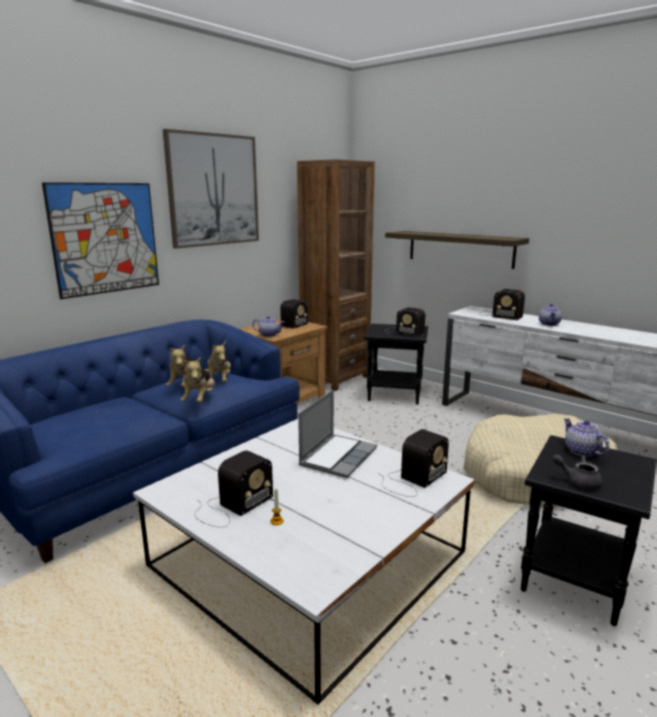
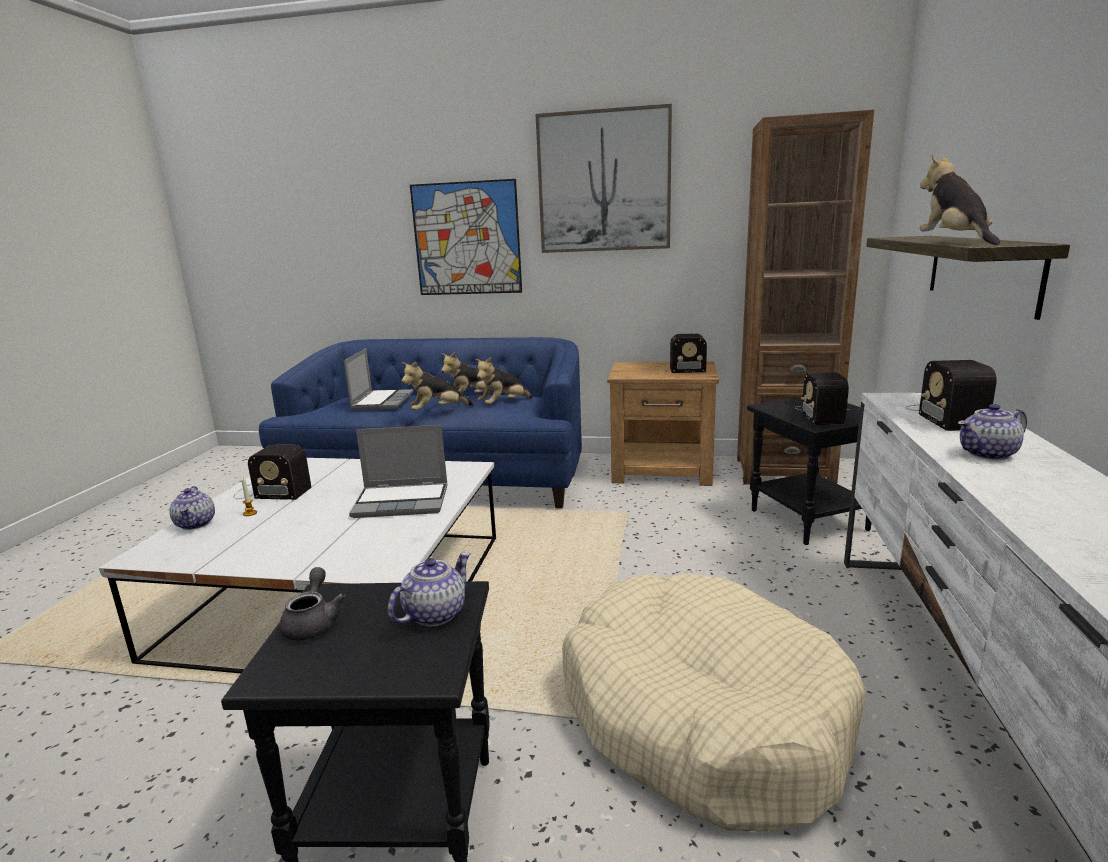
camera: 60 degrees right, 0 degrees up
(115, 412) = (382, 401): none -> laptop
(269, 335) = (626, 373): teapot -> teapot (196, 524)
(412, 480) = (371, 549): radio -> none
(483, 237) = (954, 243): none -> plush toy

